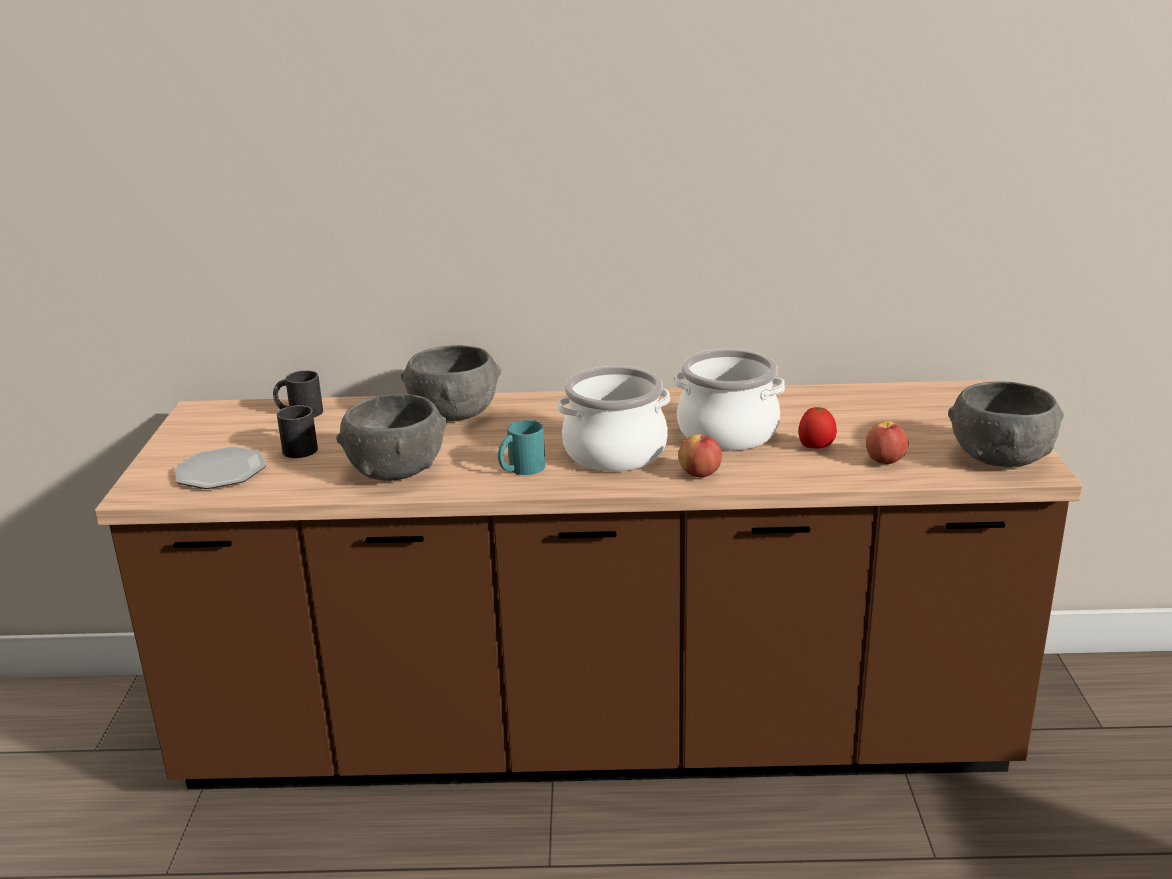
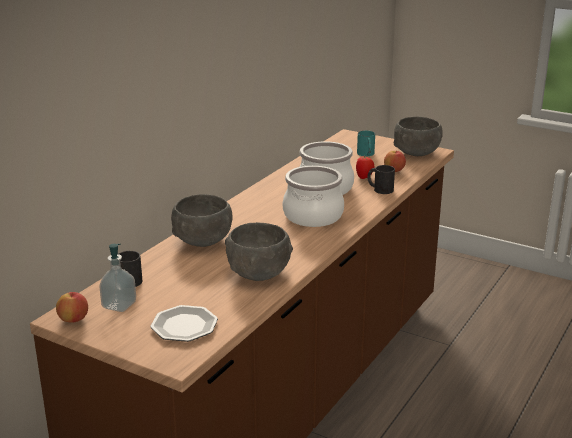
camera: 60 degrees left, 0 degrees up
(246, 425) = (119, 305): none -> soap dispenser
(301, 447) = (184, 293): black mug -> black mug (379, 189)
(521, 469) = (302, 241): turquoise mug -> turquoise mug (366, 154)
(700, 474) = (361, 206): apple -> apple (74, 319)

